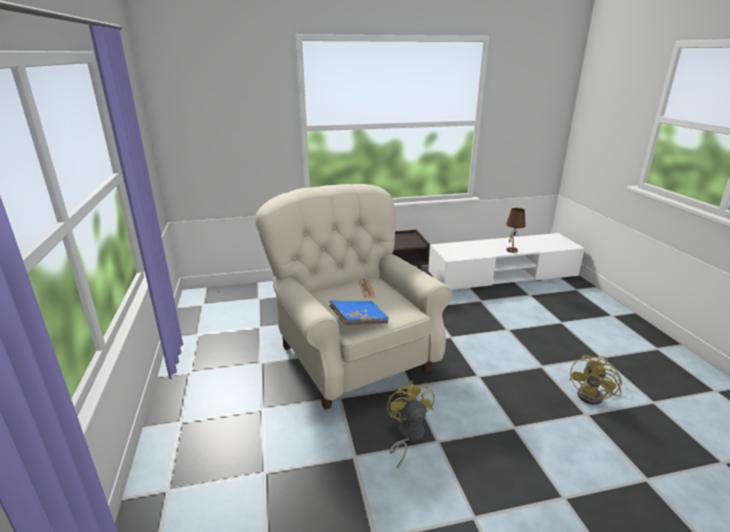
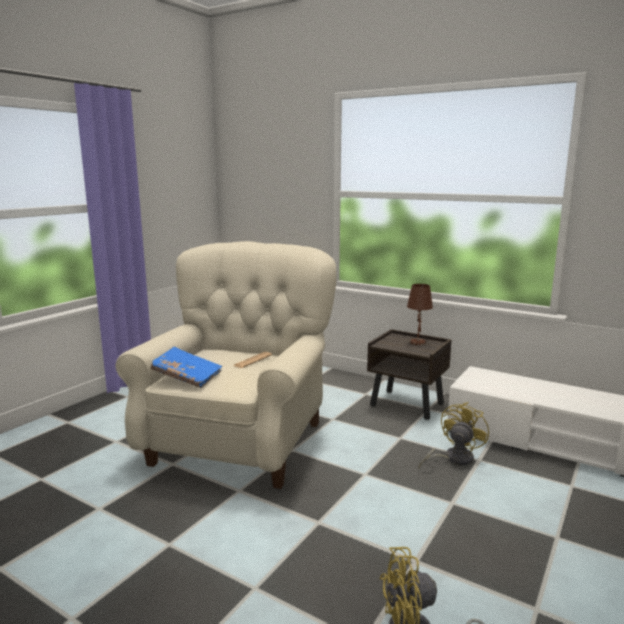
camera: 45 degrees right, 10 degrees down
(407, 435) = (158, 523): yellow fan -> yellow fan (453, 459)
(511, 250) = (576, 406): brown table lamp -> brown table lamp (417, 342)

